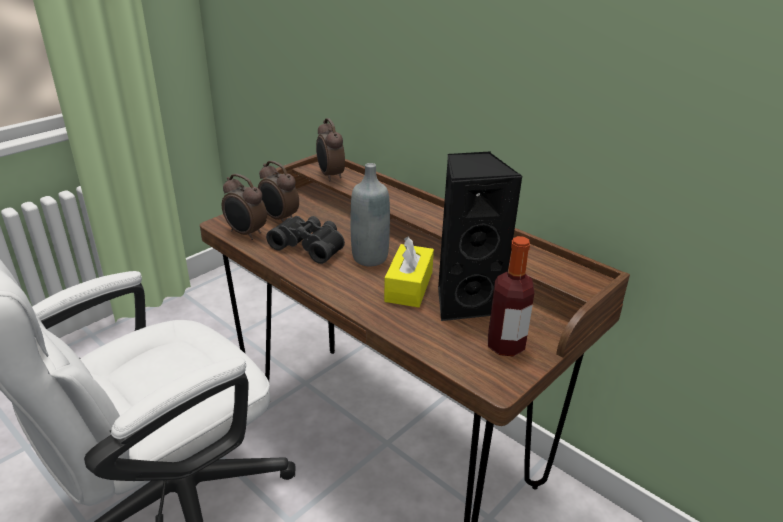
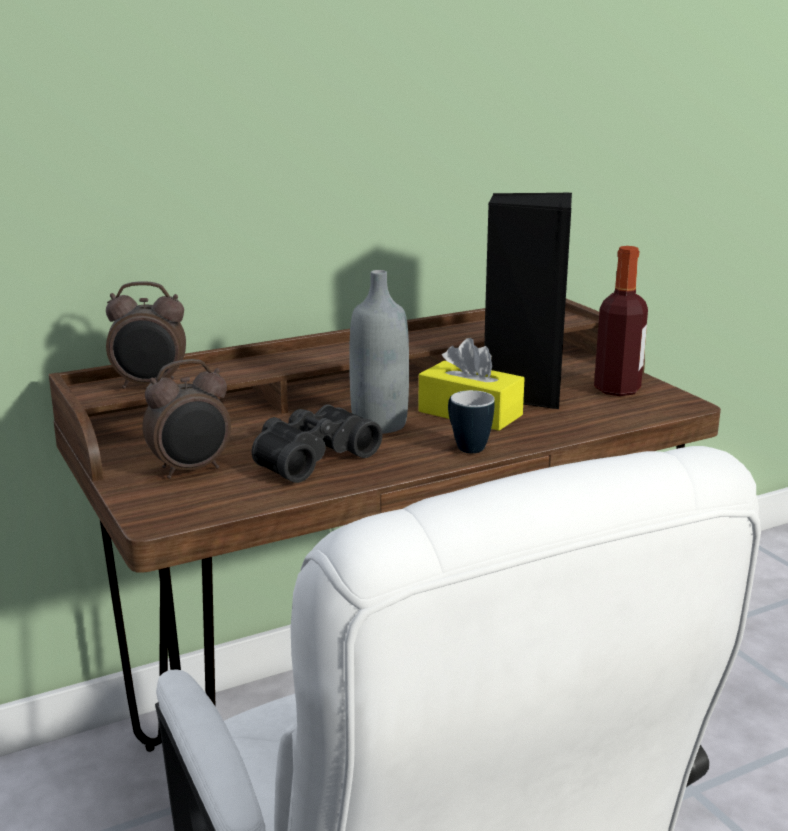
camera: 70 degrees left, 10 degrees down
(246, 234) = (221, 500): alarm clock -> none
(351, 293) = (465, 446): none -> mug

